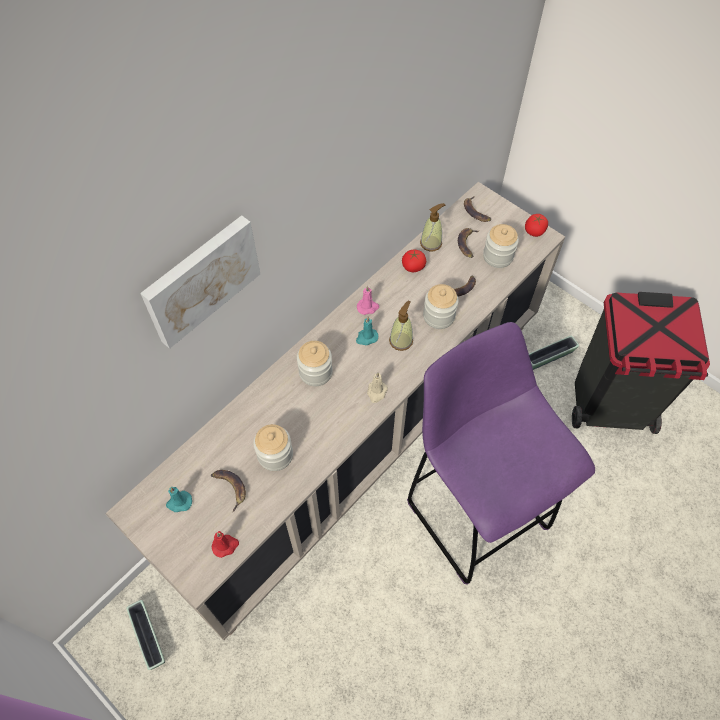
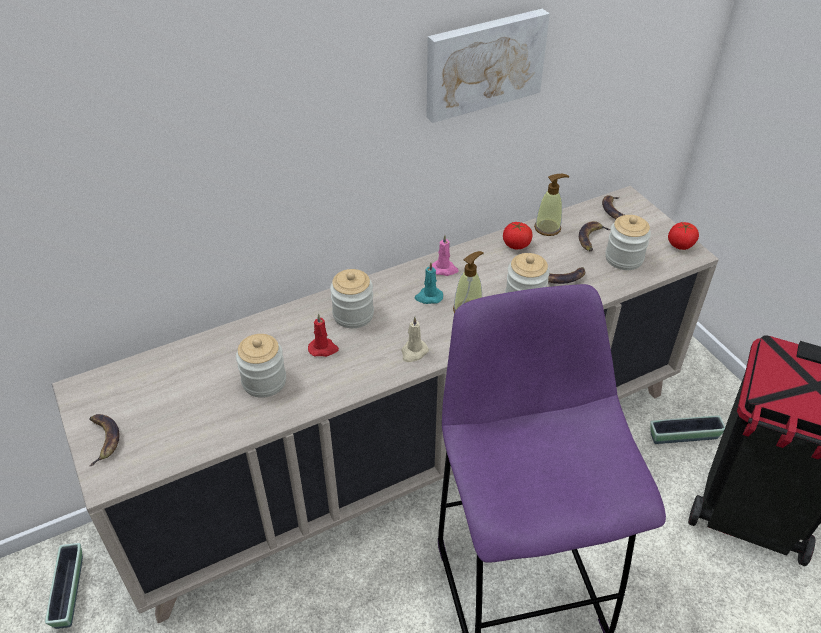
camera: 20 degrees right, 15 degrees down
(179, 502) = (133, 396): turquoise candle -> none
(200, 279) = (221, 115): picture -> picture (483, 63)
(225, 545) = (157, 454): red candle -> red candle (323, 349)
(229, 488) = (196, 398): banana -> banana (103, 439)

